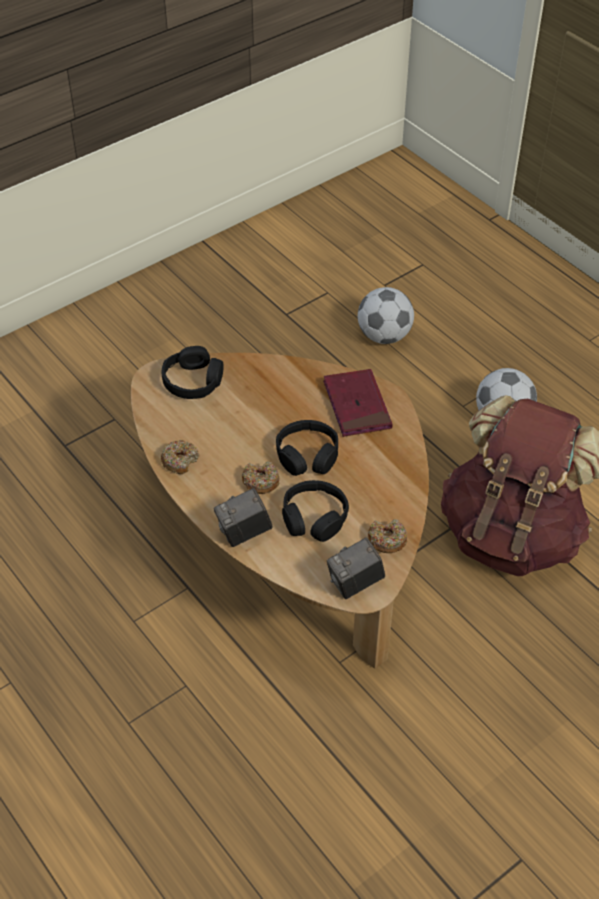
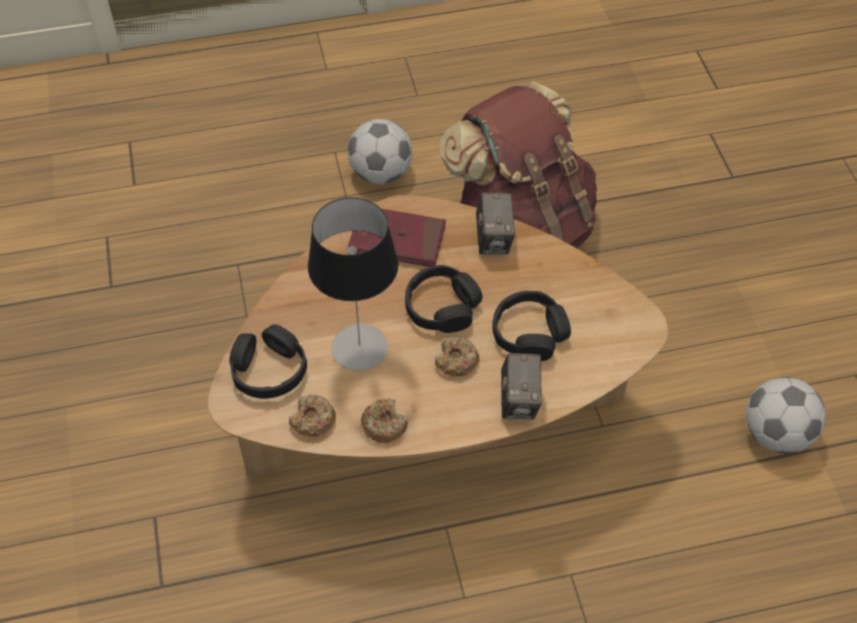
camera: 65 degrees left, 5 degrees up
(241, 422) = (359, 347): none -> table lamp
(355, 583) = (628, 332): camera -> camera (494, 240)
(384, 336) = (208, 216): football -> football (776, 435)
(387, 540) = (587, 286): donut -> donut (312, 420)

